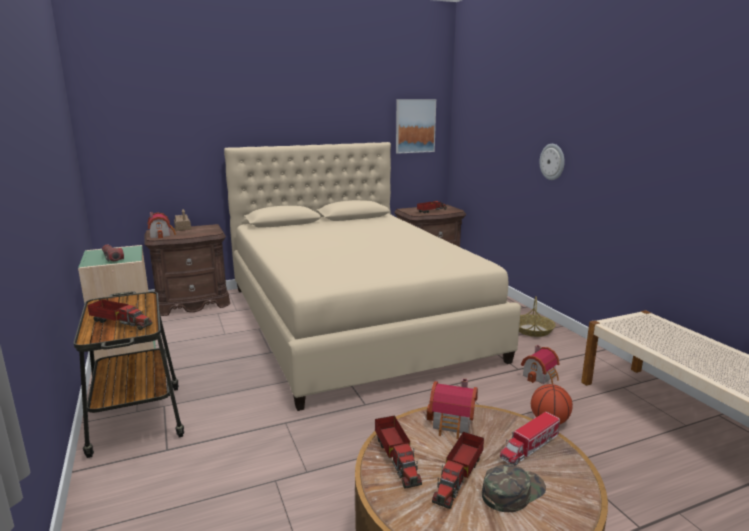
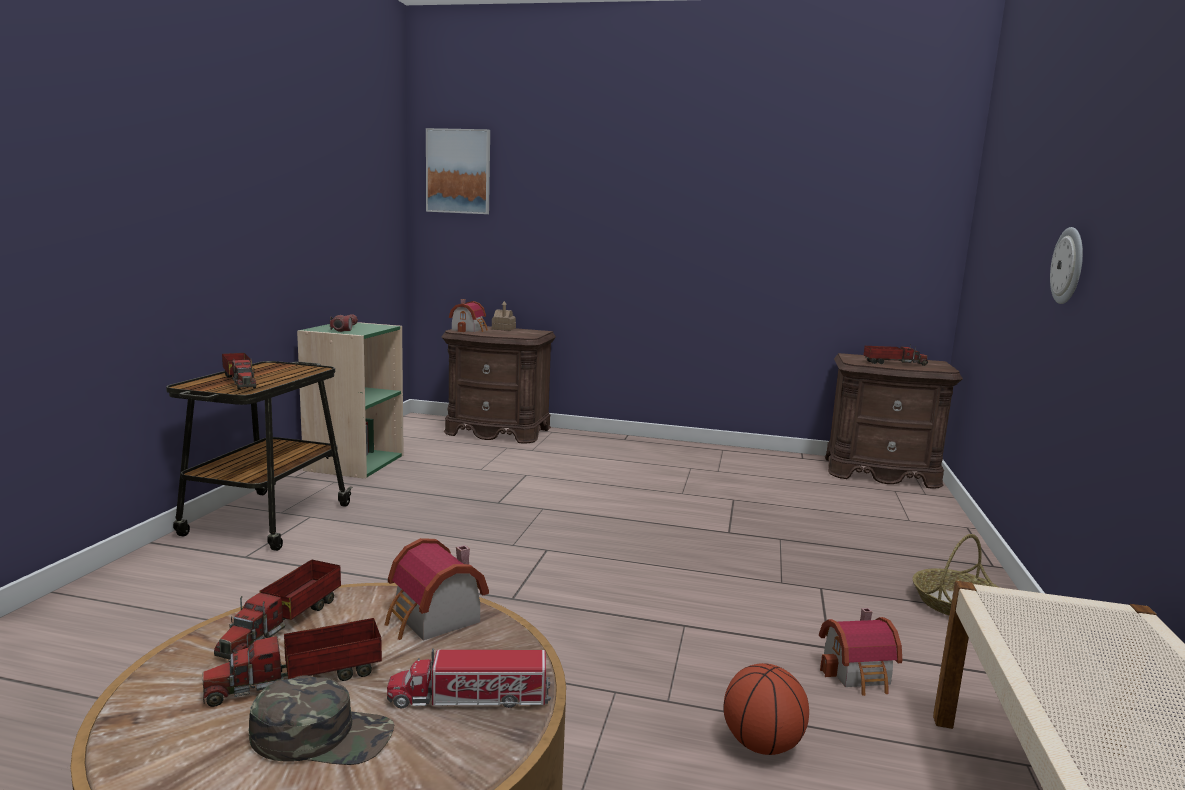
camera: 35 degrees right, 5 degrees down
(353, 321) = (658, 501): beige bed -> none
(415, 126) = (893, 214): picture -> picture (458, 171)

